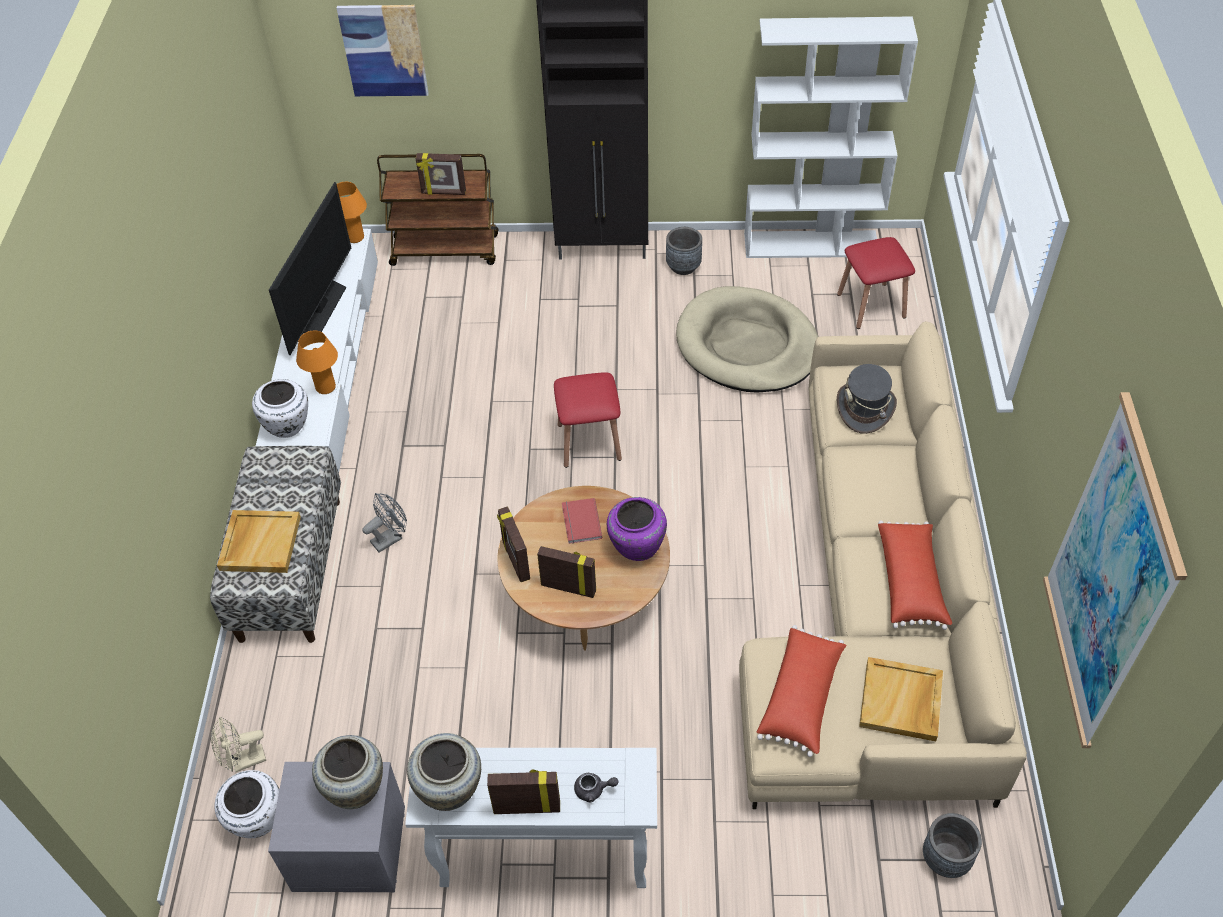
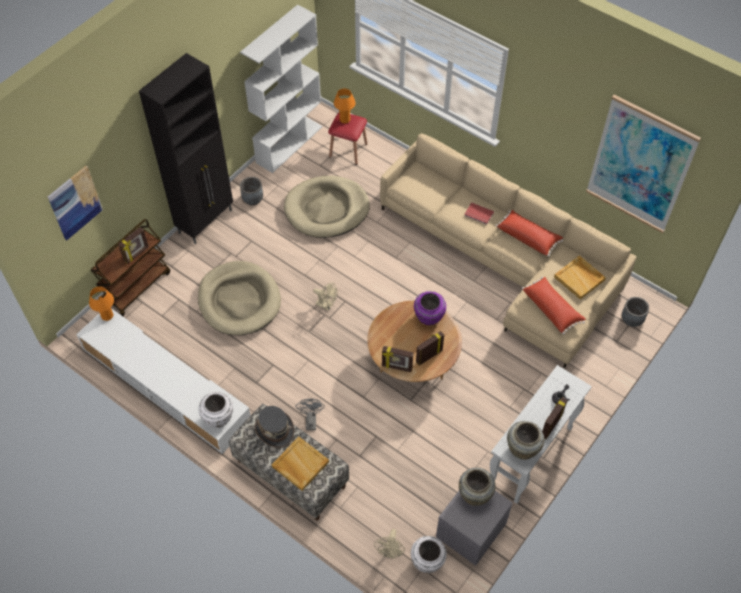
camera: 55 degrees left, 5 degrees up
(321, 307) = (145, 359): television -> none
(325, 387) = (207, 387): orange table lamp -> orange table lamp (345, 119)
(513, 351) = (239, 300): none -> beige dog bed
(580, 522) = (396, 330): red book -> red book (478, 215)
(589, 442) = (326, 305): red stool -> beige fan
(865, 408) = (429, 189): grey hat -> grey hat (275, 430)

